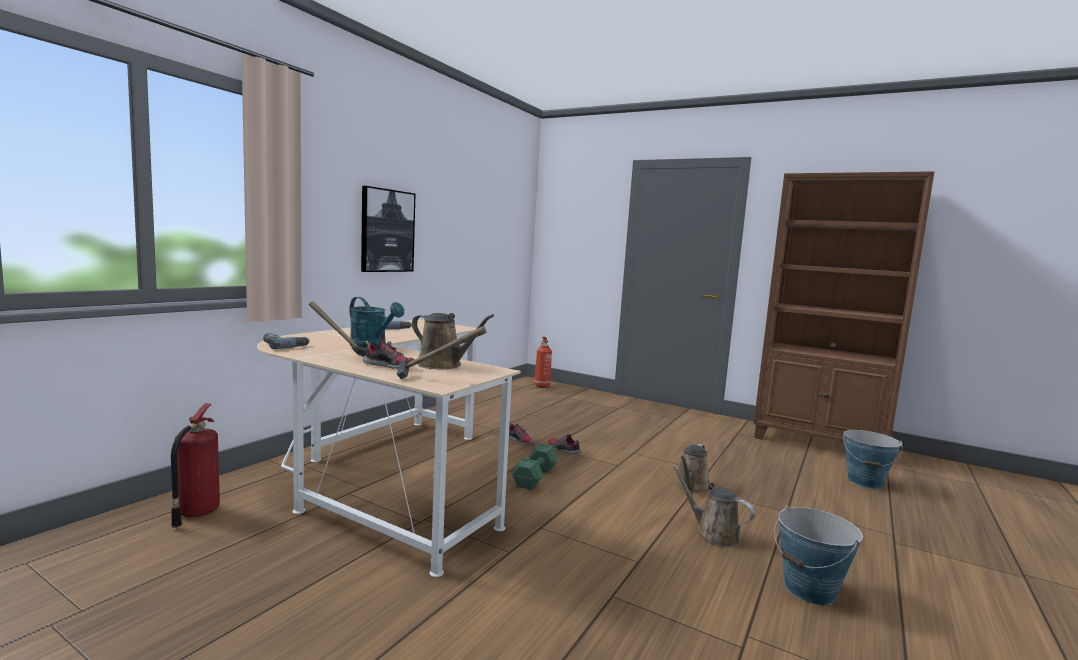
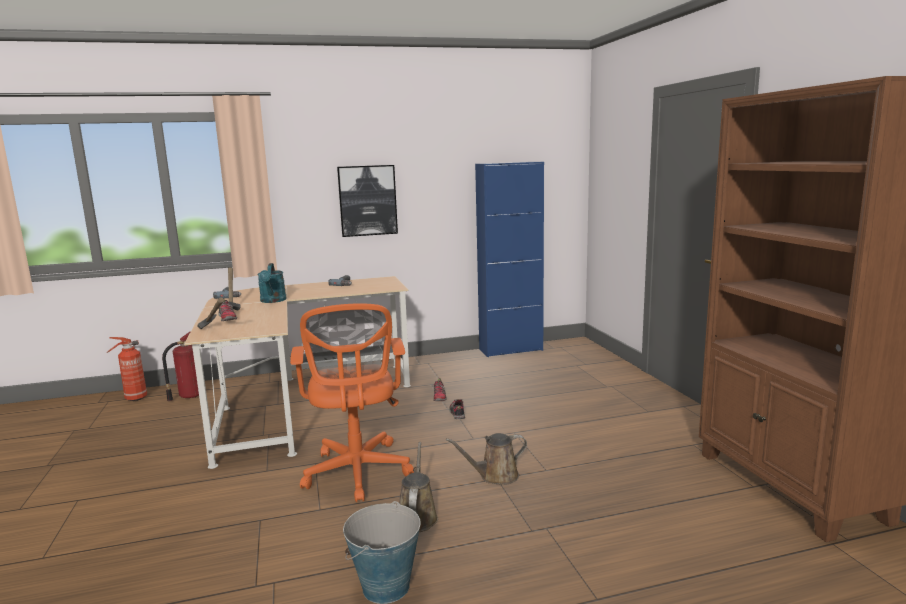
camera: 45 degrees right, 5 degrees up
(442, 365) = (258, 321): brown watering can -> none
(492, 393) = (511, 350): none -> blue cabinet
(536, 477) = (388, 428): green dumbbell -> none
(542, 386) = (575, 350): fire extinguisher -> fire extinguisher (134, 398)
(598, 521) = (357, 474): none -> orange office chair
(865, 482) = (726, 546): bucket -> none

